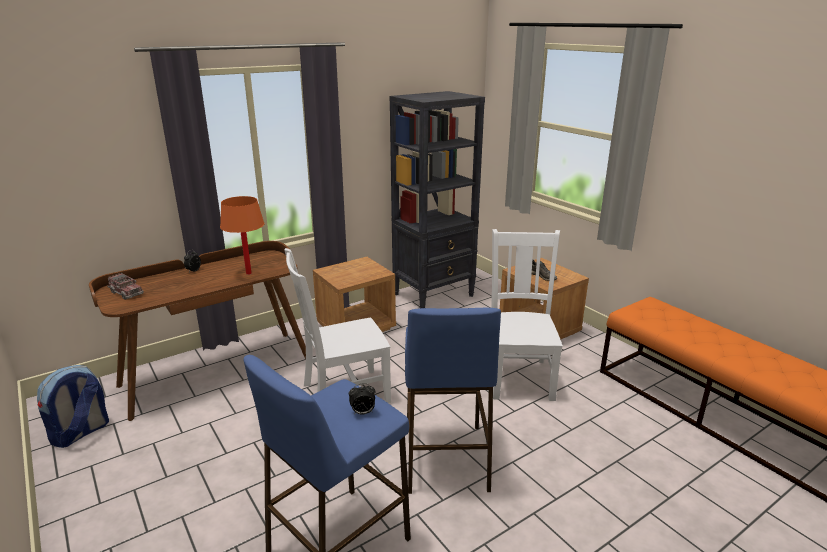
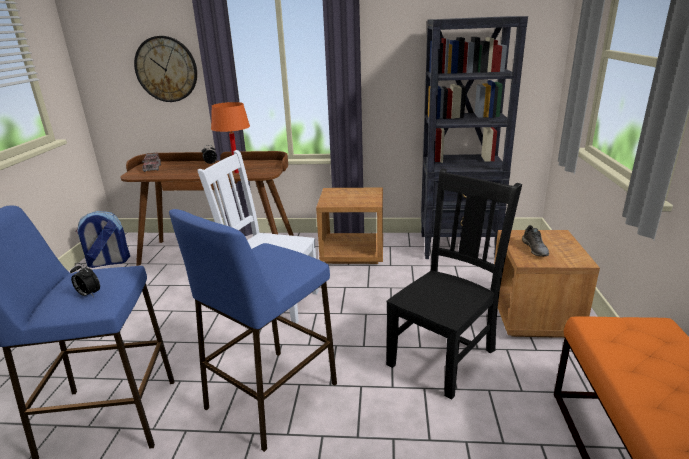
camera: 40 degrees right, 0 degrees up
(108, 166) = (166, 69): none -> wall clock
(519, 376) = (444, 355): white chair -> black chair

